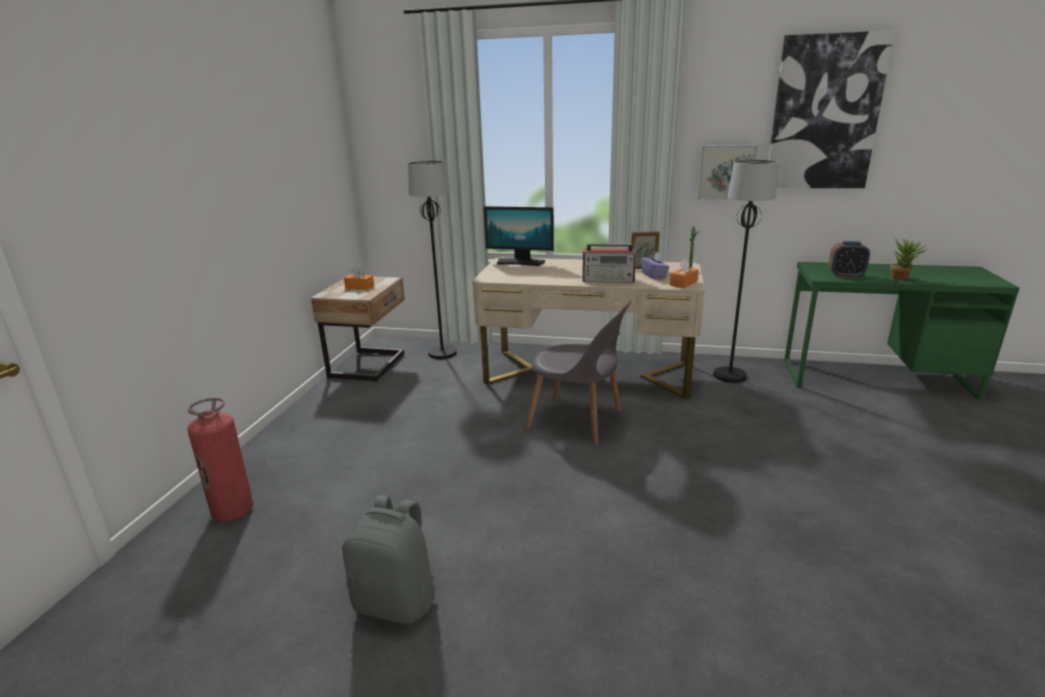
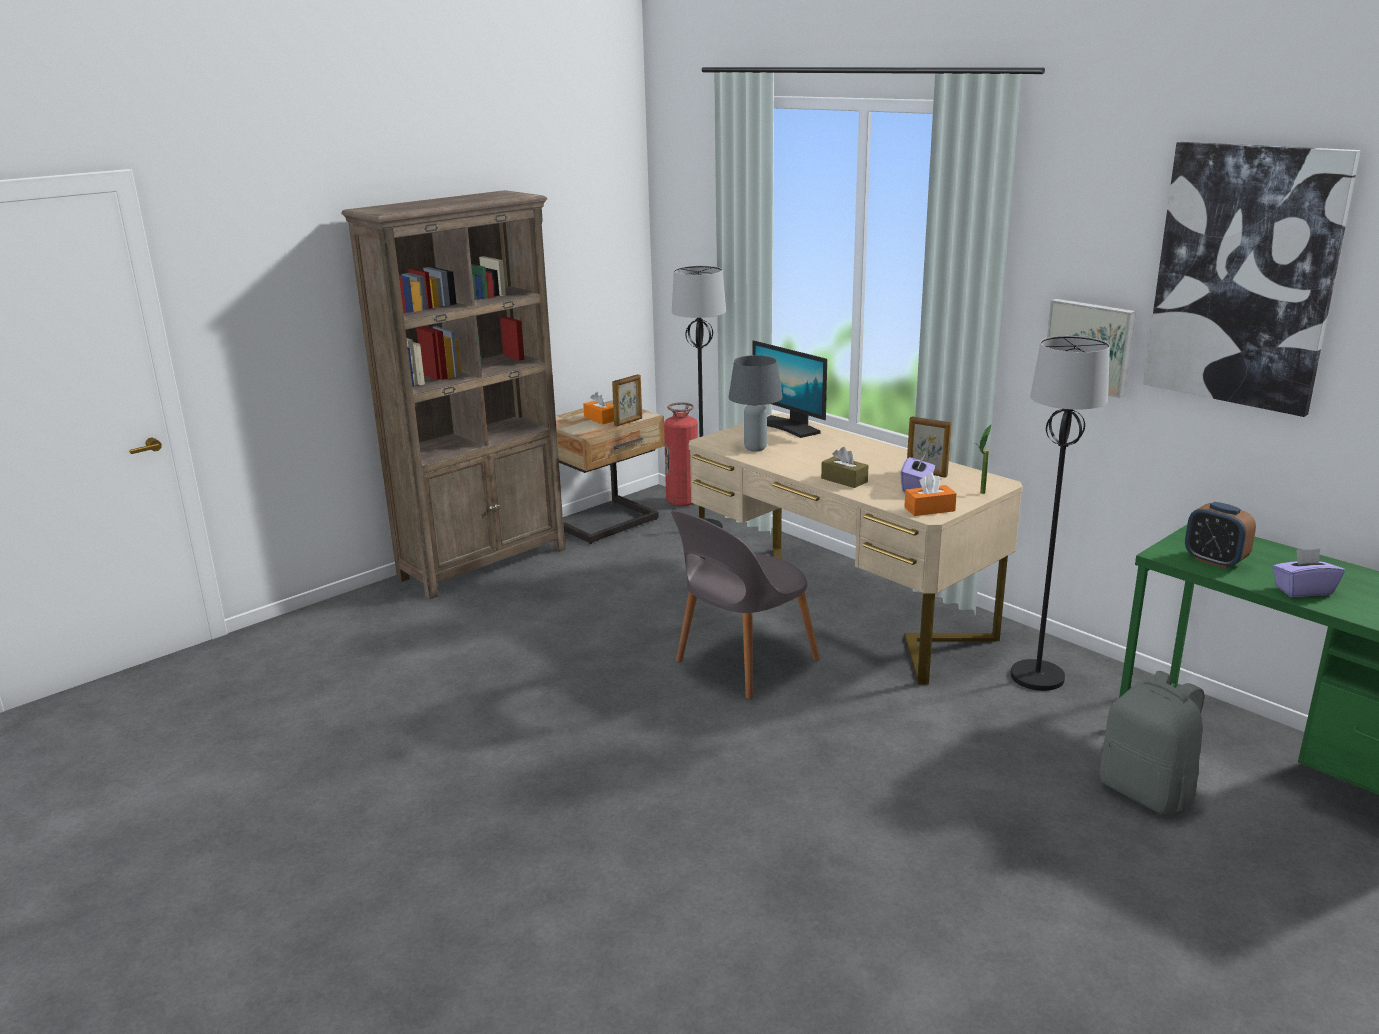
camera: 35 degrees right, 0 degrees up
(233, 511) = (332, 632): fire extinguisher -> fire extinguisher (682, 501)
(309, 417) = (484, 563): none -> brown bookcase
(384, 285) = (628, 422): none -> picture frame
(397, 602) = (362, 757): grey backpack -> grey backpack (1147, 792)
(523, 276) = (754, 448): none -> grey table lamp
(578, 421) = (742, 663): grey chair -> grey chair turned 75 degrees clockwise
(609, 280) = (844, 480): radio -> brown tissue box
(902, 278) = (1303, 590): potted plant -> purple tissue box

